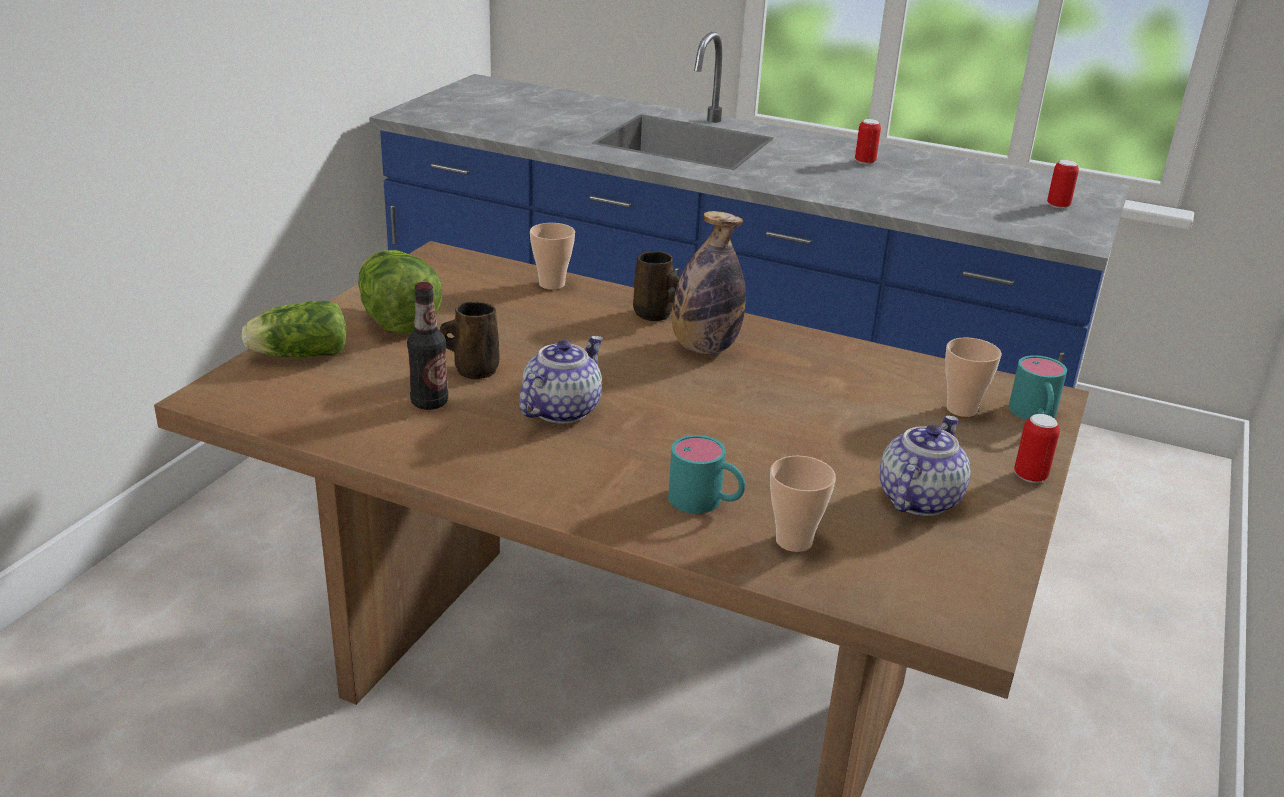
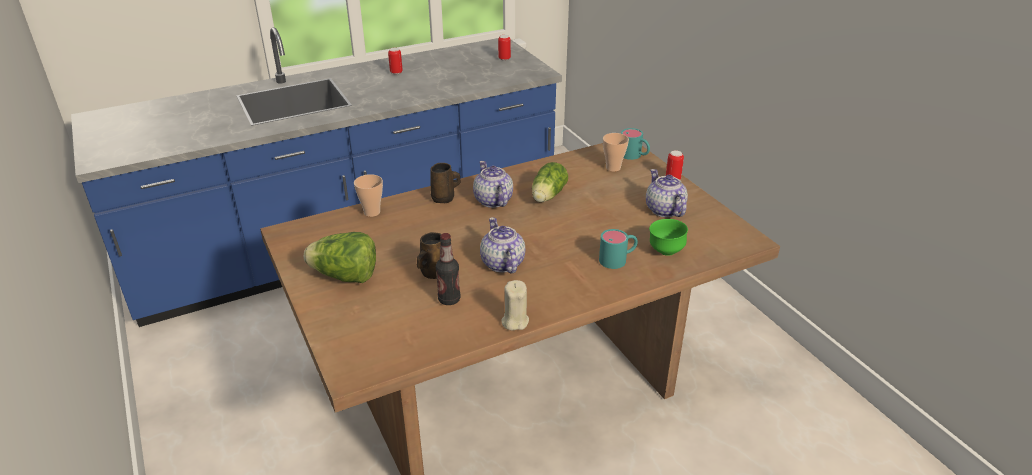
camera: 50 degrees left, 5 degrees up
(297, 355) = (341, 325): lettuce -> lettuce (547, 196)
(436, 468) = (515, 321): none -> beige candle
(704, 348) = (492, 200): bottle -> teapot
(794, 541) = (665, 251): cup -> green bowl

